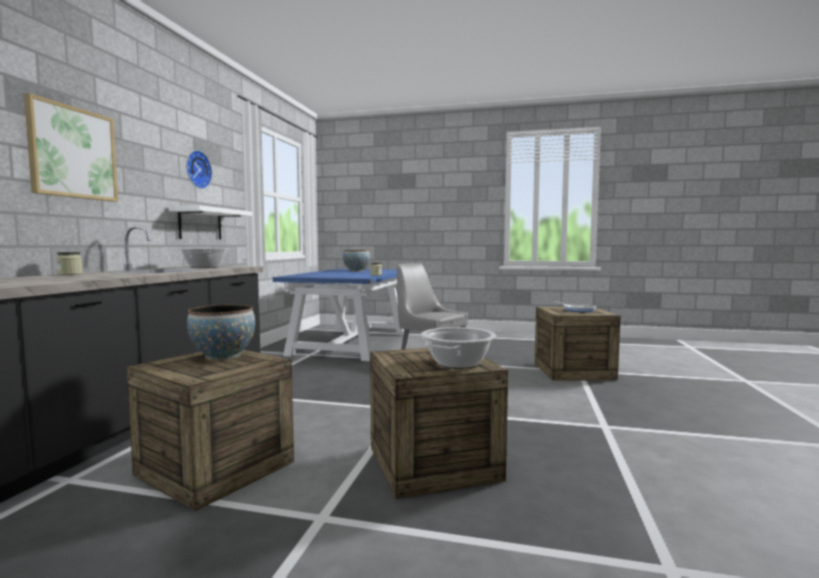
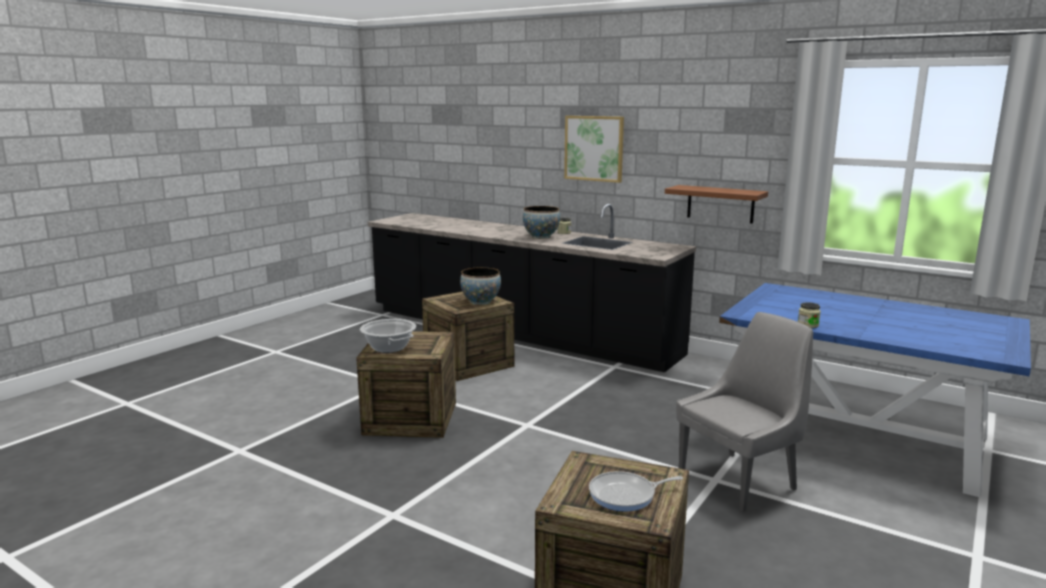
camera: 110 degrees right, 10 degrees up
(196, 169) = (722, 145): wall clock -> none
(200, 224) = (720, 204): white shelf -> brown shelf
(204, 267) = (647, 248): cooking pot -> none
(356, 271) = (932, 324): bowl -> bowl (541, 237)

